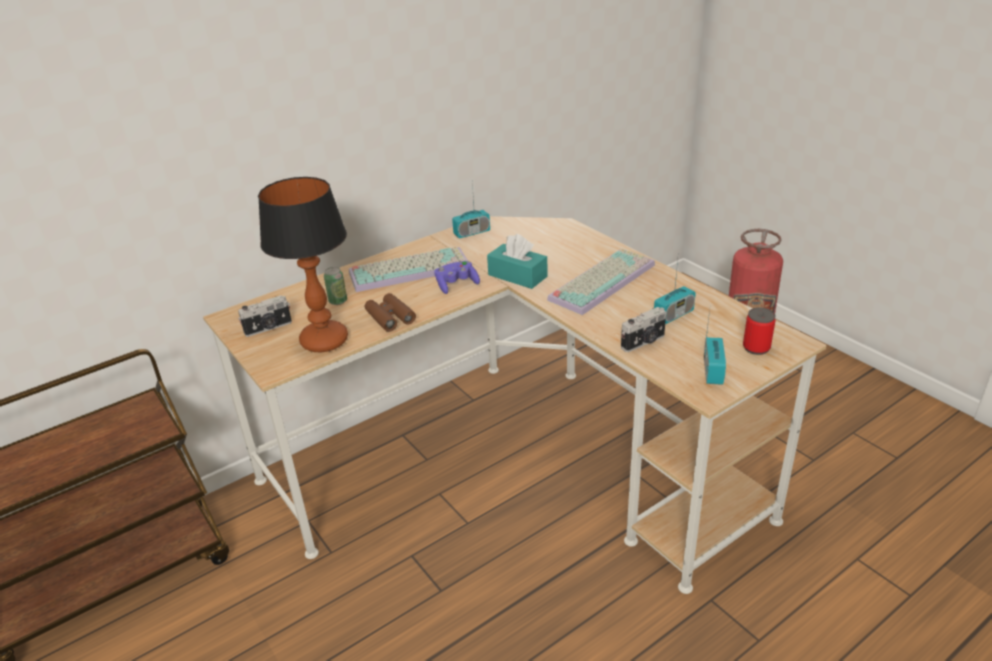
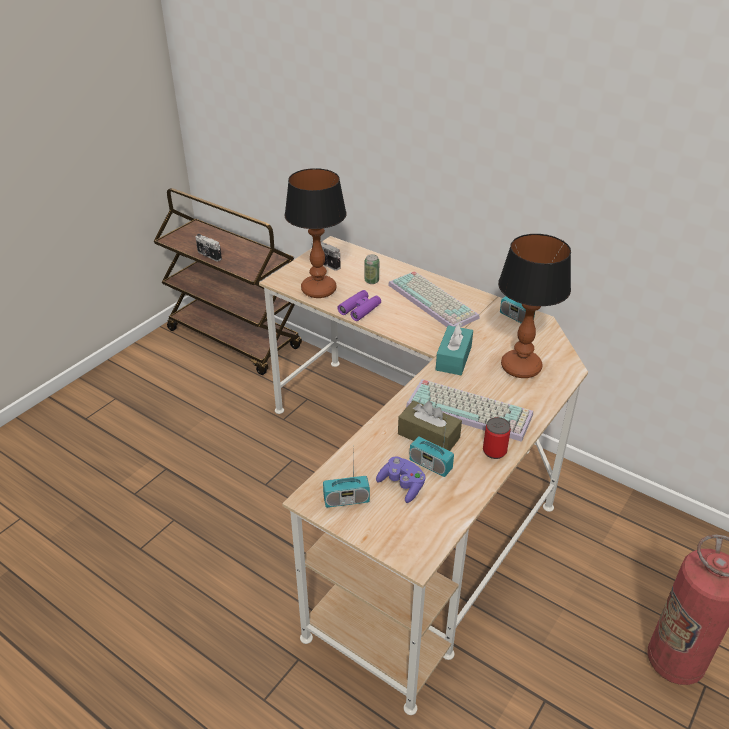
camera: 70 degrees right, 5 degrees up
(390, 317) = (360, 309): brown binoculars -> purple binoculars
(456, 285) = (422, 329): purple game controller -> purple game controller (402, 485)
(550, 245) = (521, 367): none -> table lamp
(631, 309) = (428, 436): none -> brown tissue box
(644, 342) = (376, 450): camera -> camera (208, 256)
(756, 348) = (395, 528): can -> can (494, 451)

